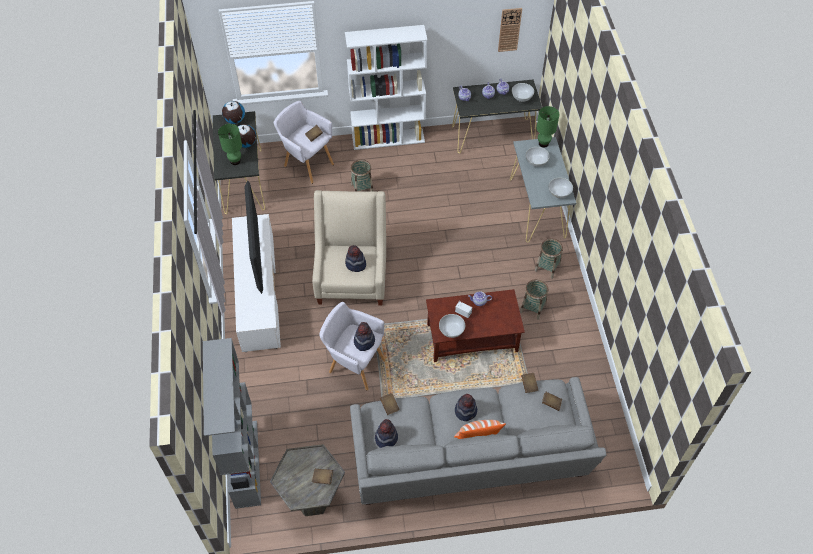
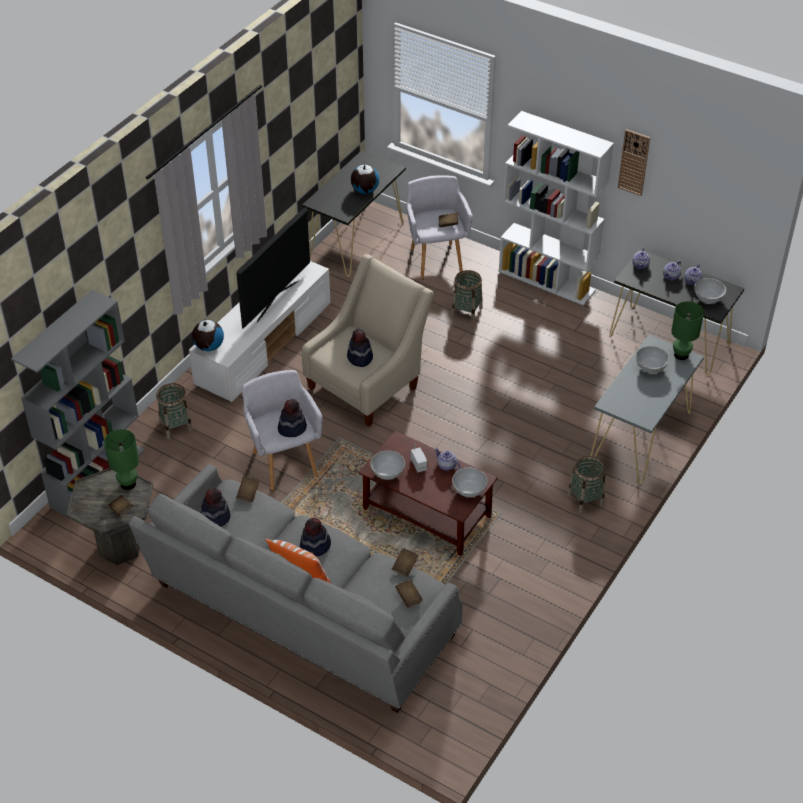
camera: 40 degrees right, 10 degrees down
(234, 120) = (377, 165): globe -> globe (209, 347)
(235, 161) = (338, 200): green table lamp -> green table lamp (128, 483)
(509, 29) = (720, 199): wall clock -> wall clock (634, 162)
(532, 308) = (524, 527): basket -> basket (176, 426)
(559, 193) = (642, 411): white bowl -> white bowl (469, 490)

